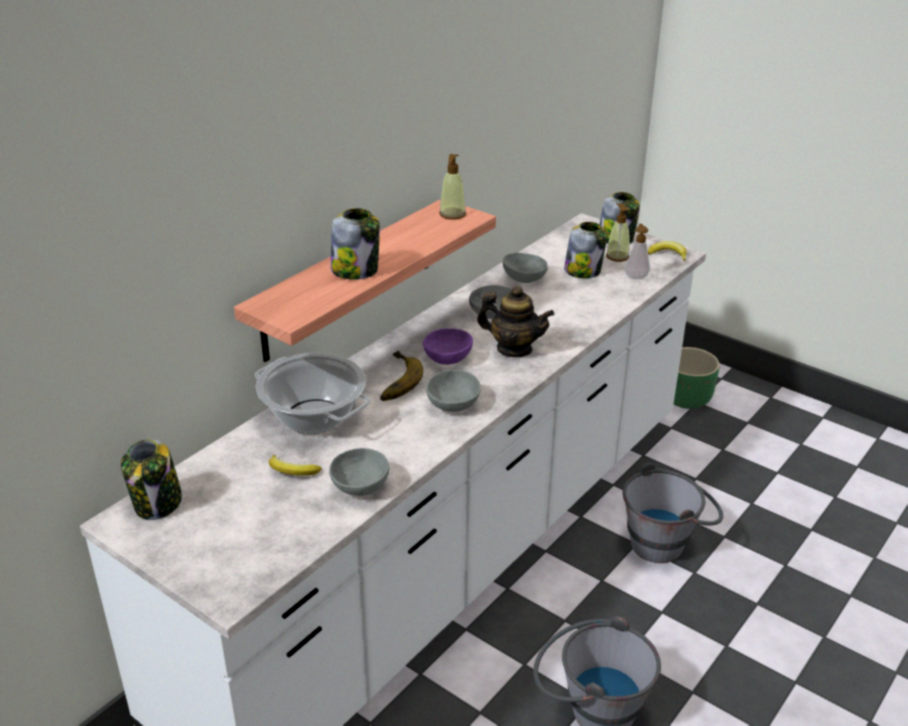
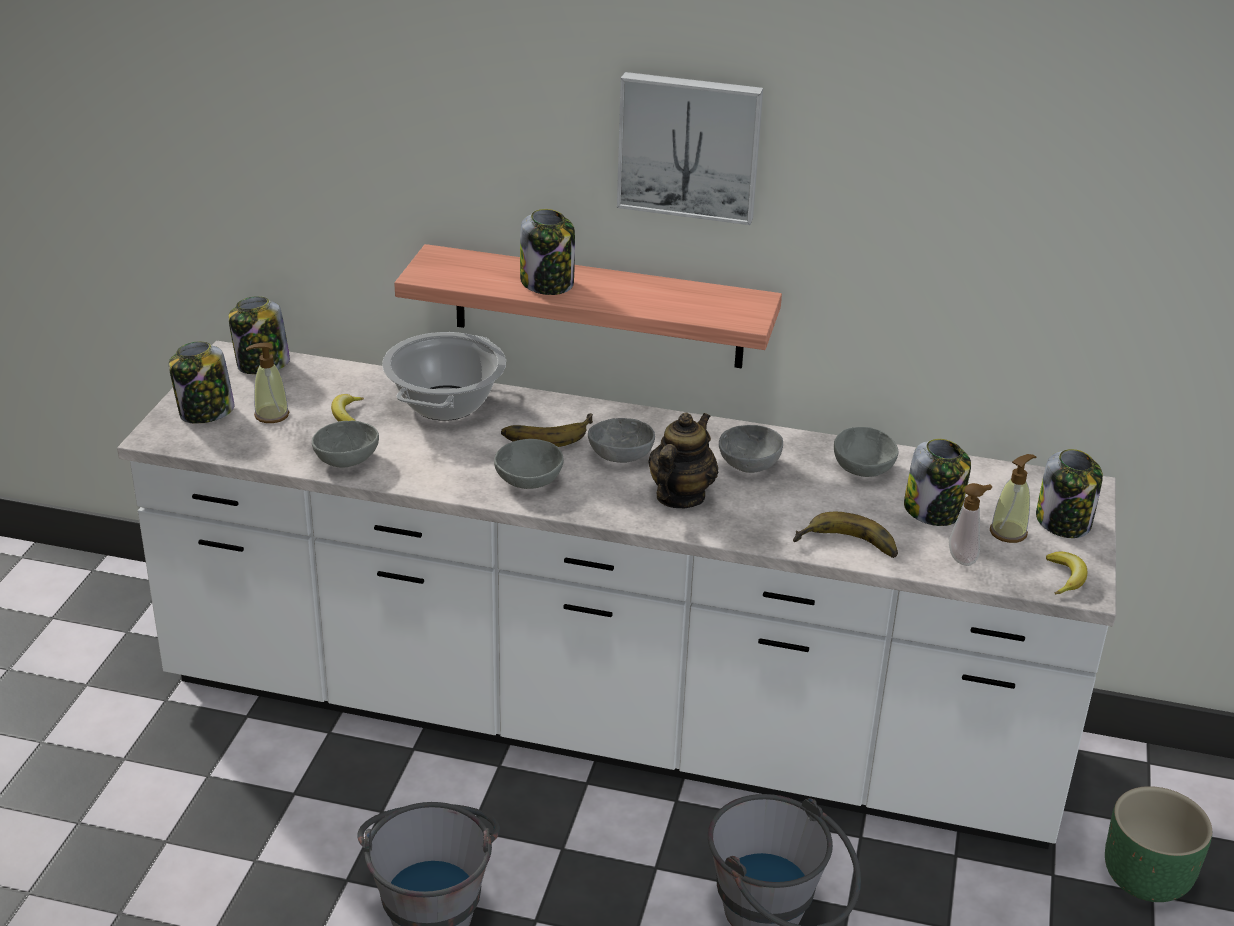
camera: 65 degrees right, 0 degrees up
(213, 556) = (205, 412): none -> jar
(390, 116) = (689, 146): none -> picture
(446, 358) = (620, 455): purple bowl -> grey bowl
(452, 214) = (740, 307): soap dispenser -> soap dispenser (271, 415)
(514, 349) = (680, 496): teapot -> teapot turned 150 degrees counterclockwise
(606, 308) = (846, 548): none -> banana

